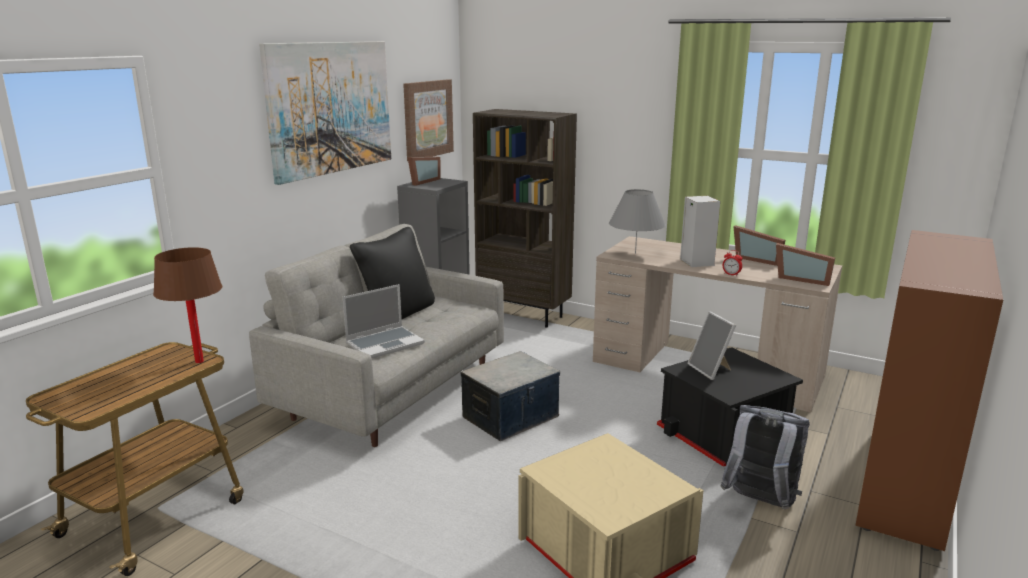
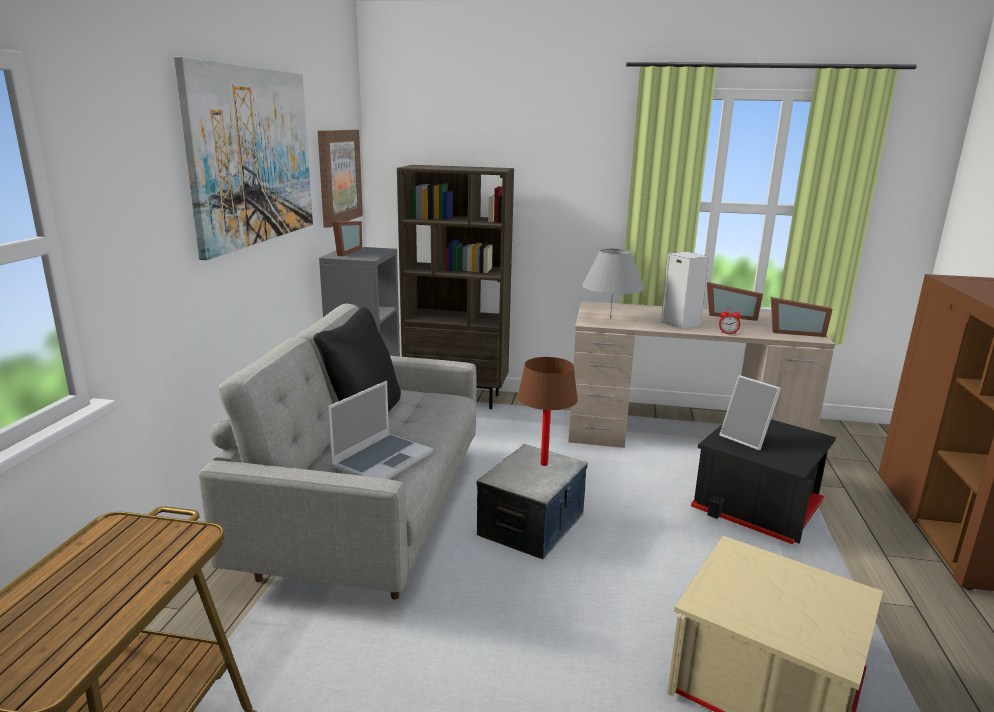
camera: 20 degrees left, 0 degrees up
(199, 361) = (185, 539): brown table lamp -> brown table lamp (544, 464)
(759, 502) = (855, 580): grey backpack -> none

